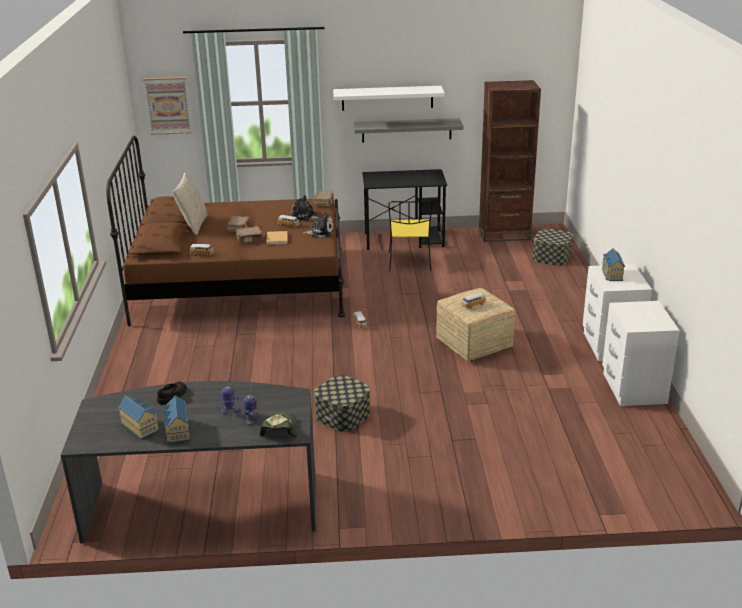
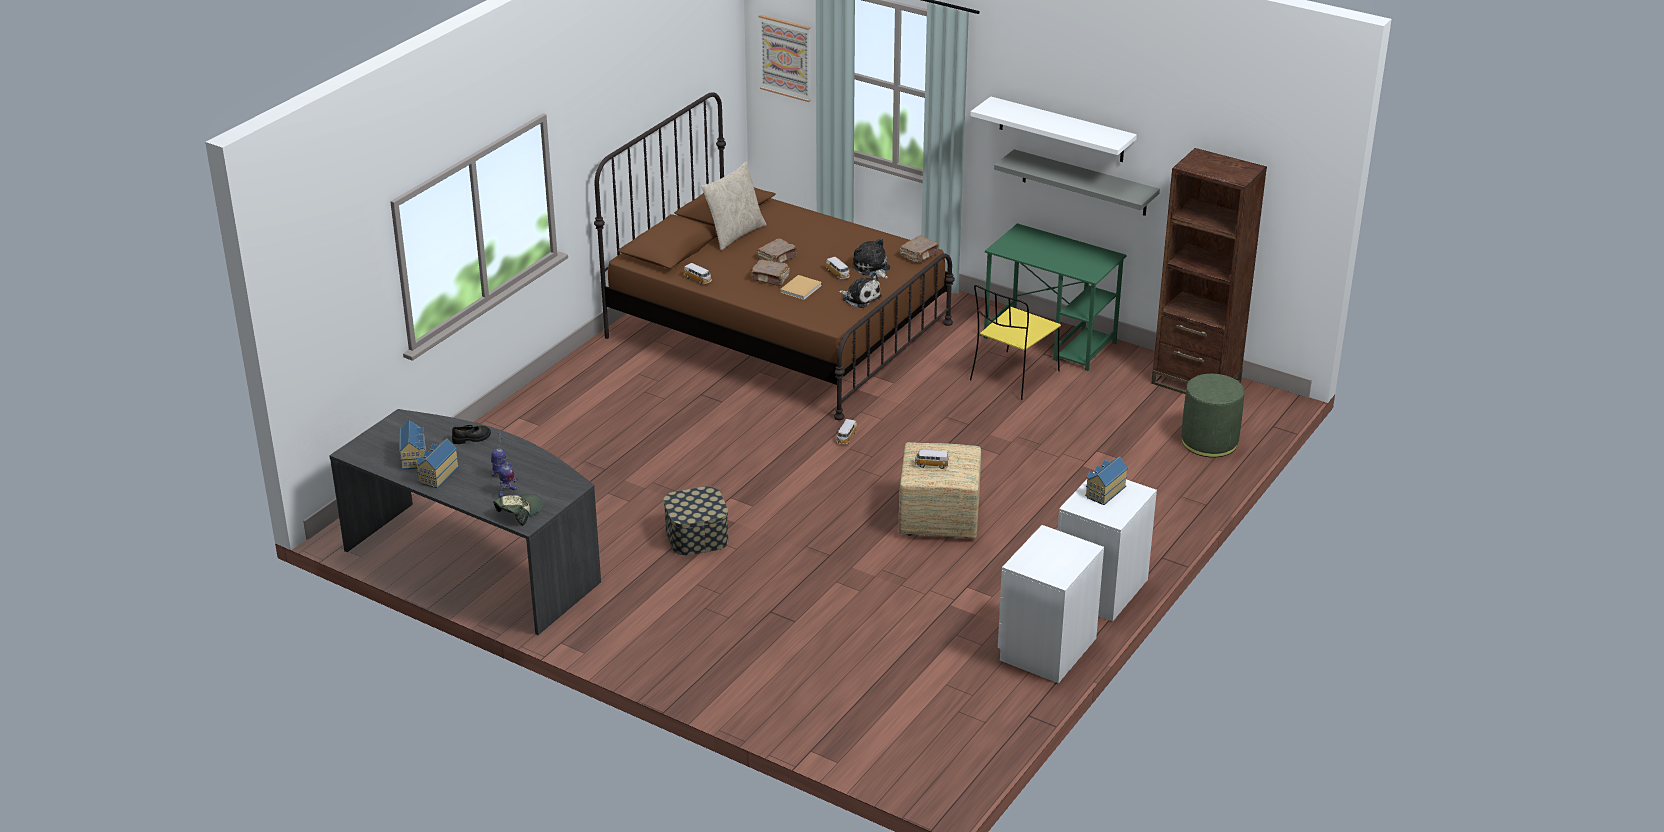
camera: 35 degrees right, 5 degrees up
(404, 240) = (1051, 341): black desk -> green desk
(551, 257) = (1209, 442): storage box -> green ottoman

